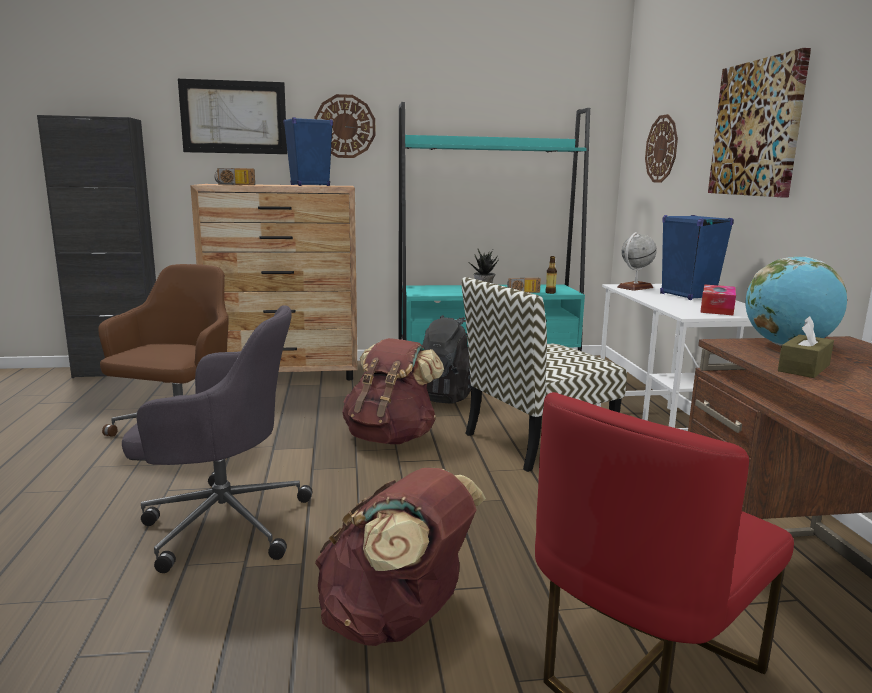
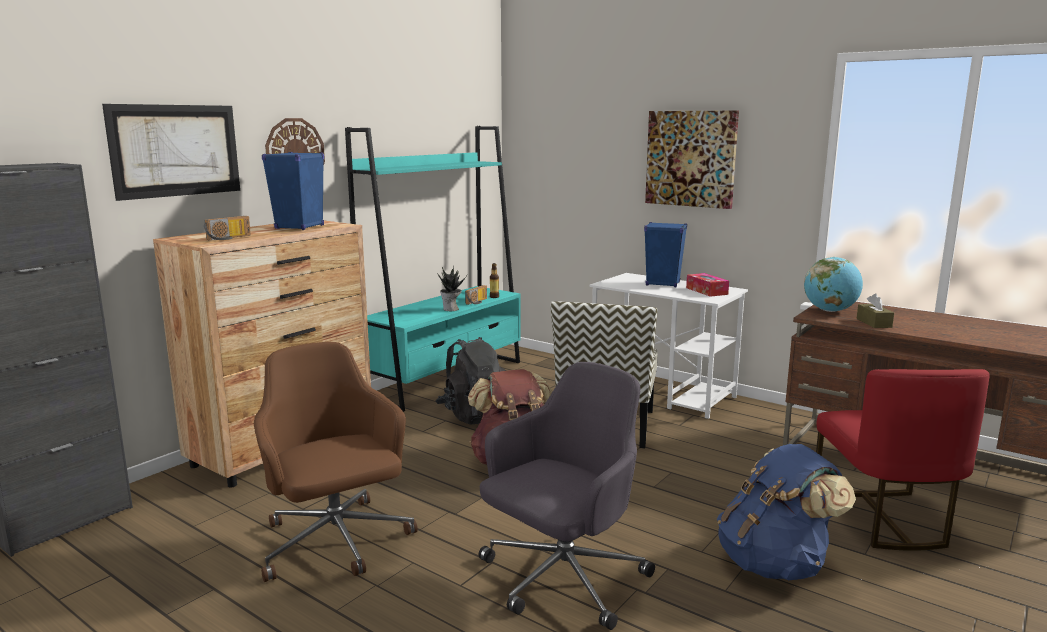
camera: 45 degrees left, 0 degrees up
(396, 621) = (775, 564): brown backpack -> blue backpack
(635, 287) = (617, 283): globe -> none
(661, 149) = (569, 163): wall clock -> none

